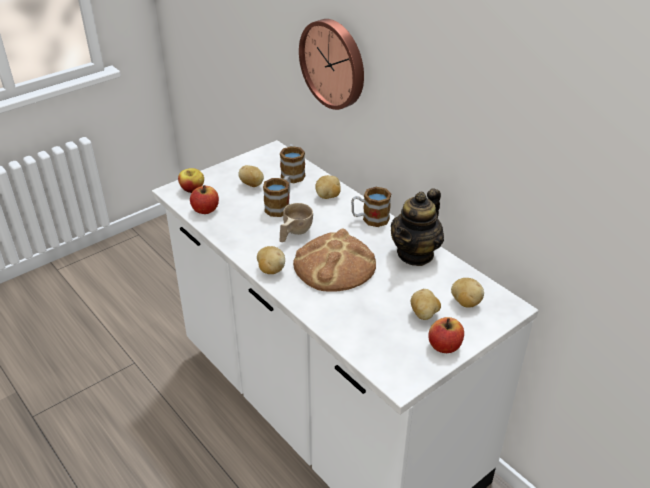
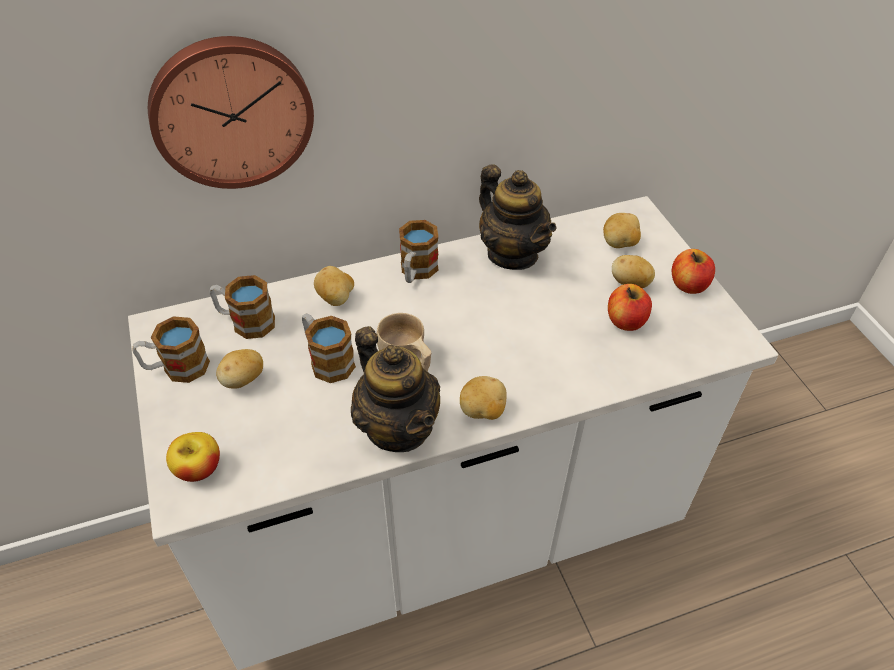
camera: 70 degrees left, 10 degrees up
(205, 210) = (277, 462): apple -> apple (626, 321)
(244, 242) = (398, 427): none -> teapot
(250, 164) = (176, 368): none -> mug
(334, 265) = (502, 337): bread -> none

